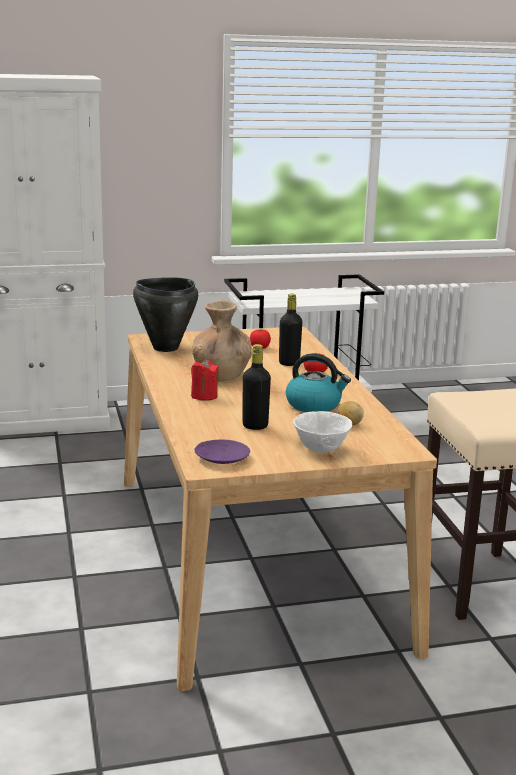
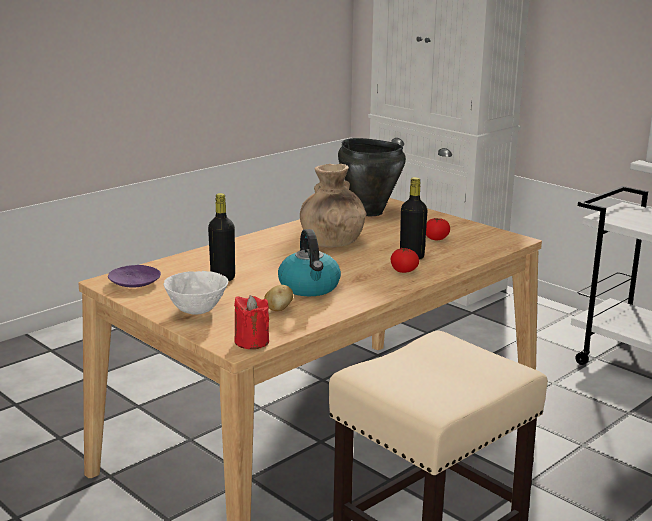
camera: 60 degrees right, 0 degrees up
(204, 396) = (270, 248): red candle -> red candle (251, 342)

